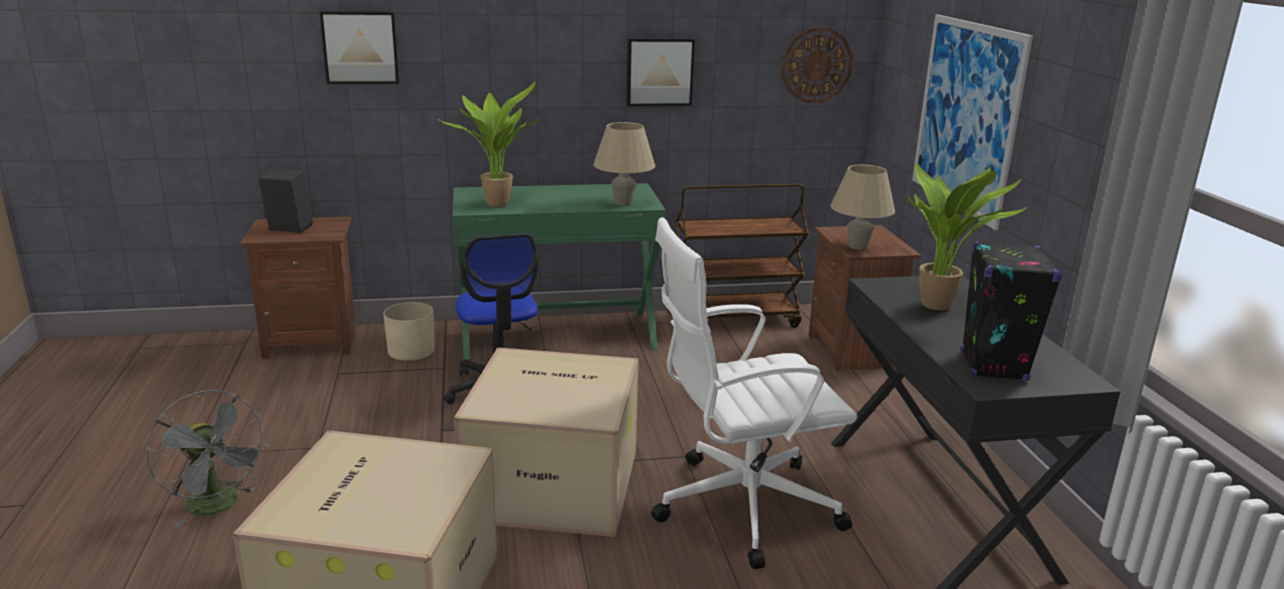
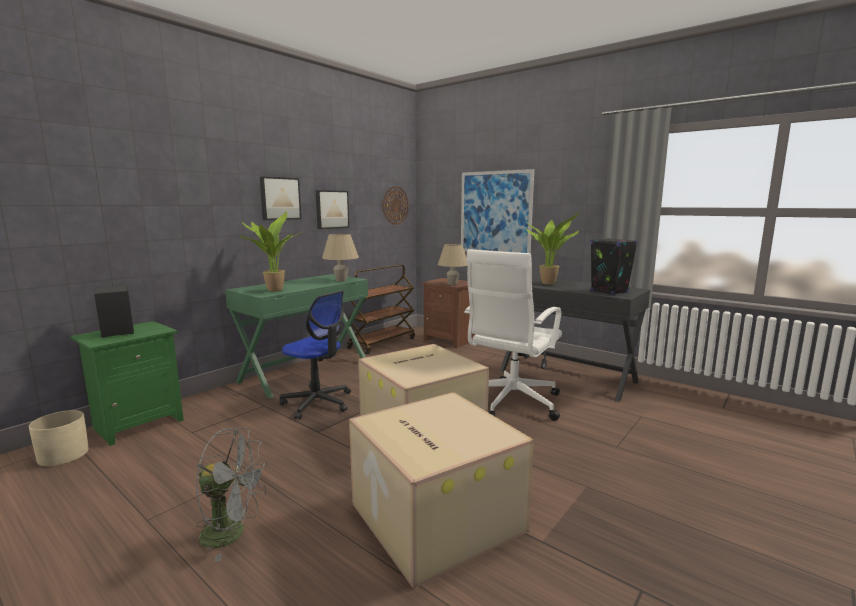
camera: 40 degrees left, 10 degrees down
(312, 342) = (137, 424): brown nightstand -> green nightstand
(360, 47) = (155, 194): picture -> picture (279, 198)
(411, 350) = (226, 405): beige planter -> beige planter (63, 455)

